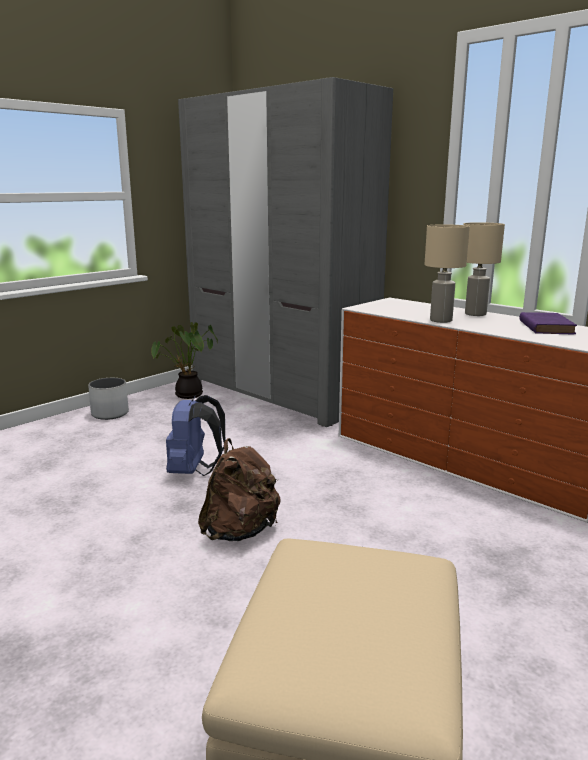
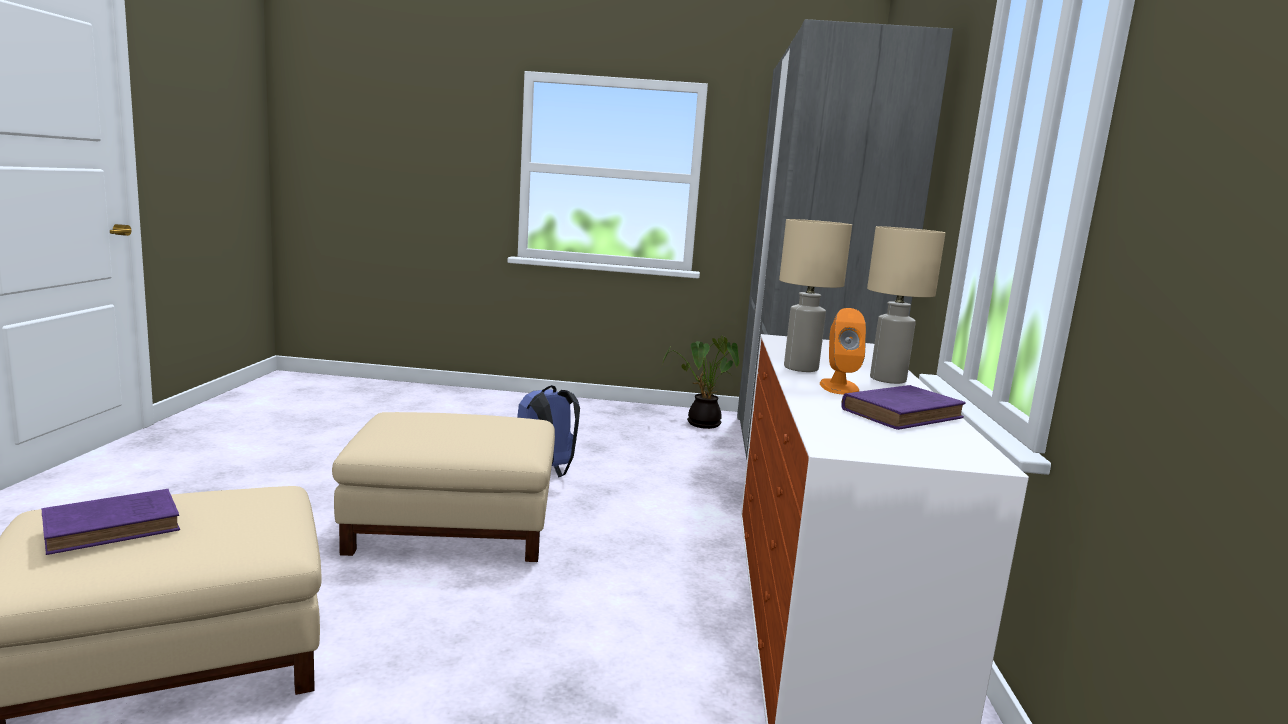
camera: 50 degrees right, 5 degrees down
(110, 414) = (604, 411): white planter -> none
(240, 532) = (453, 526): brown backpack -> beige ottoman
(348, 629) = (116, 527): none -> purple book
(488, 324) = (839, 387): none -> orange speaker

